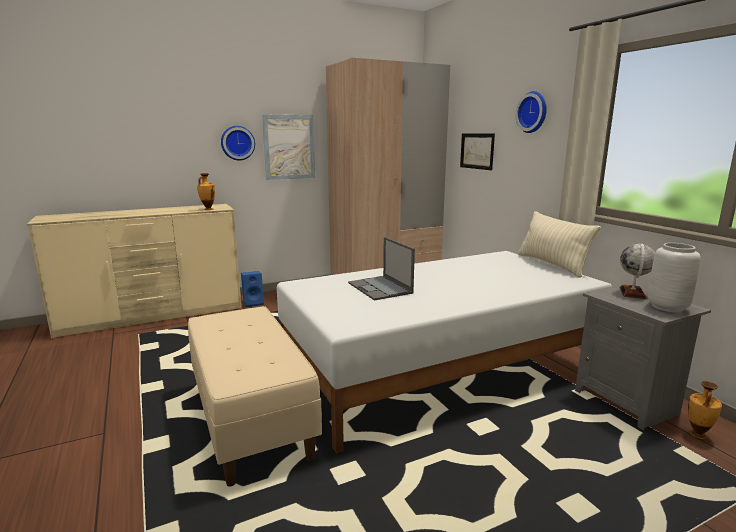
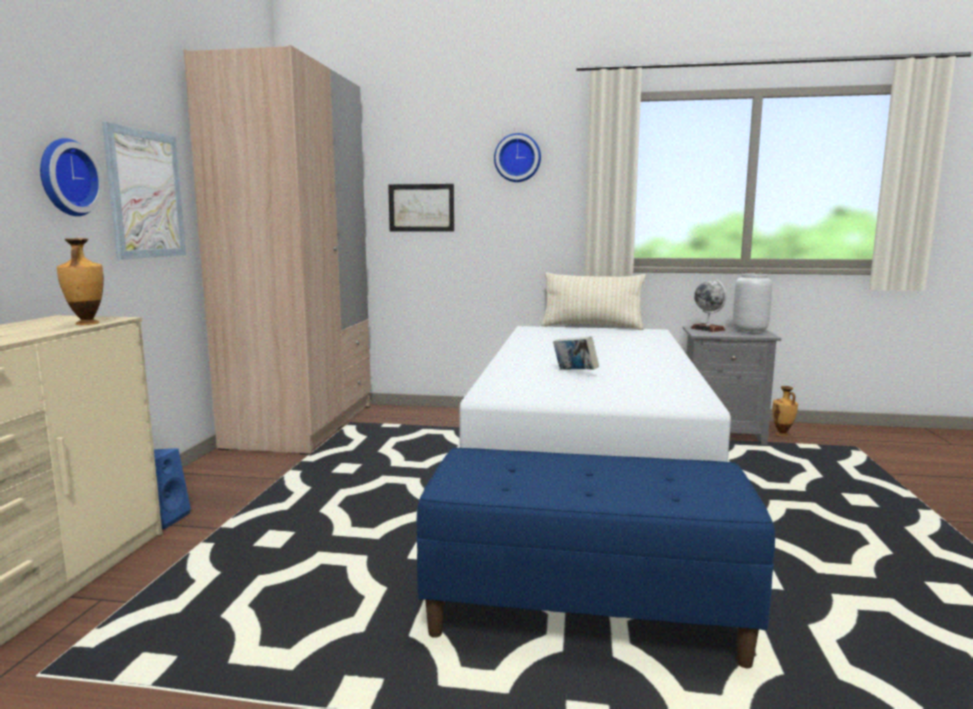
camera: 55 degrees left, 5 degrees down
(251, 419) = (586, 613): beige bench -> blue bench
(380, 288) = (575, 372): laptop -> book

